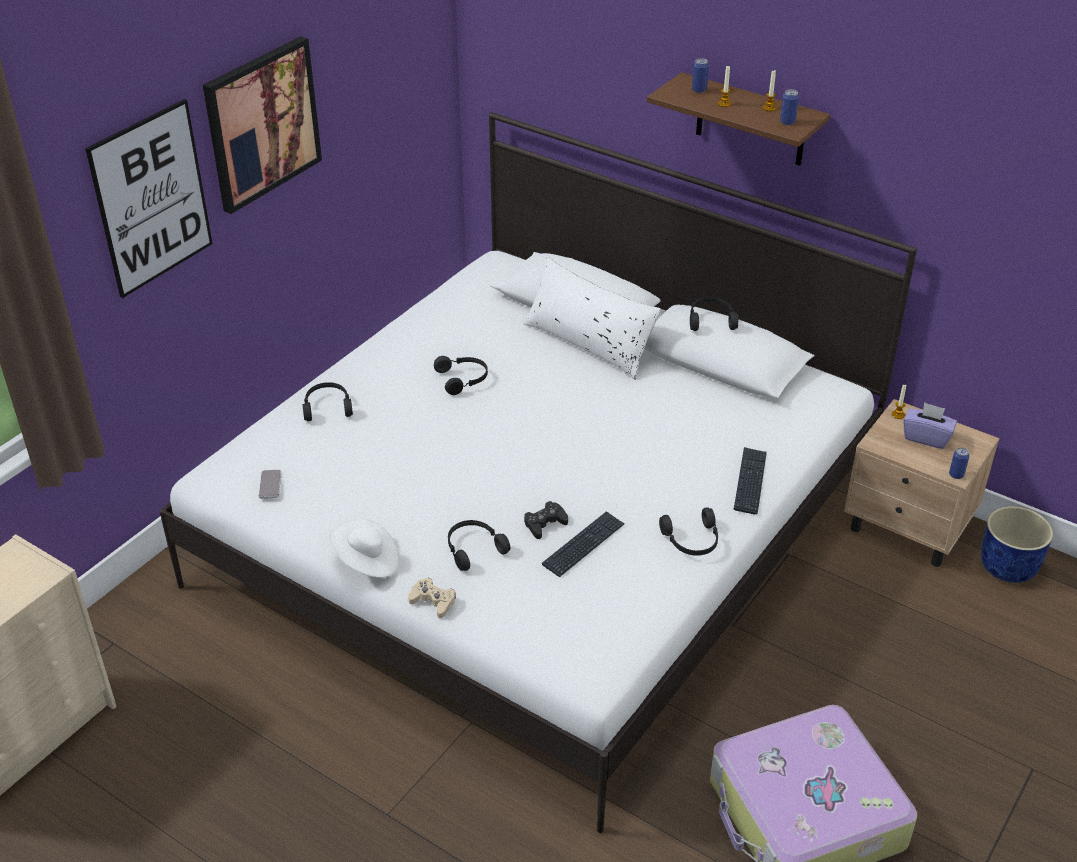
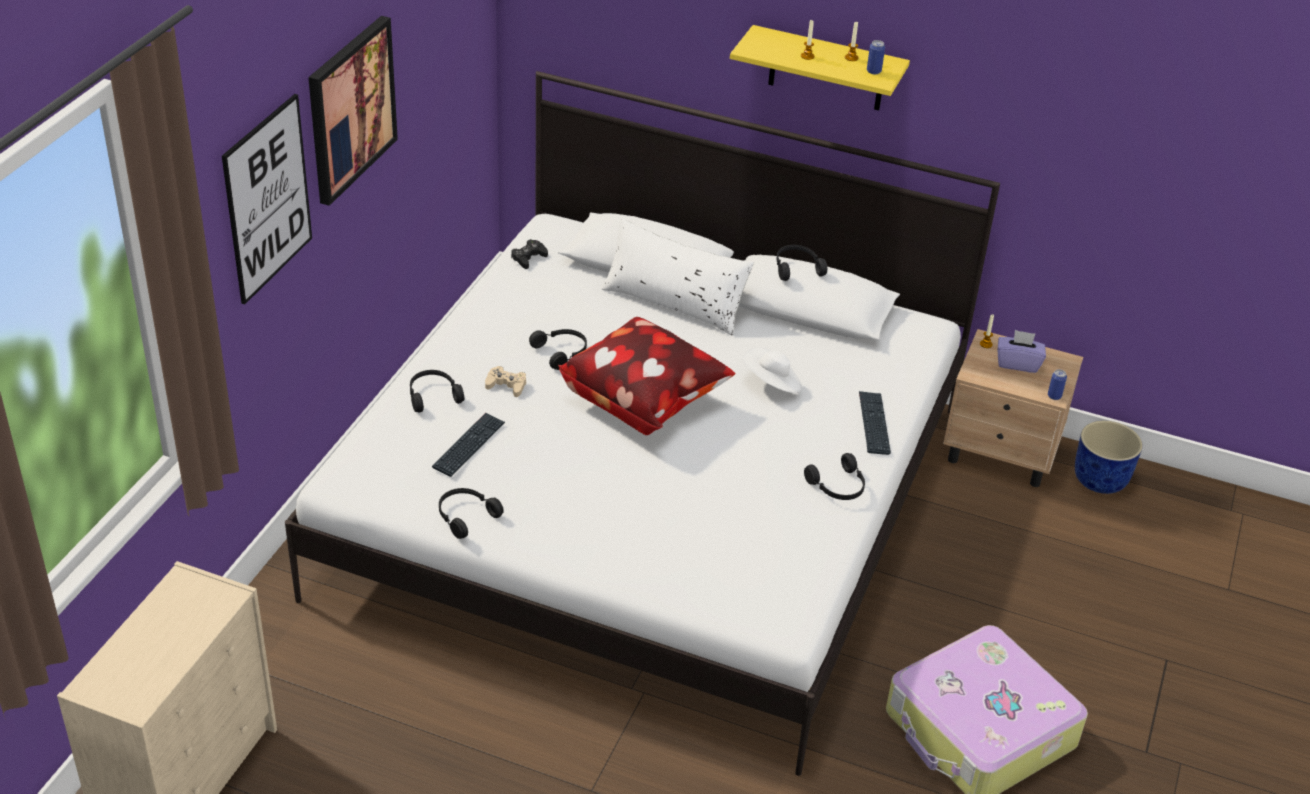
camera: 15 degrees left, 0 degrees up
(270, 485) = (406, 481): phone -> none
(367, 562) = (533, 545): white hat -> white hat (772, 384)
(433, 601) = (613, 575): beige game controller -> beige game controller (506, 385)
(473, 549) = (633, 520): black headphones -> black headphones (465, 516)
(525, 433) = (643, 401): none -> pillow
(545, 524) = (694, 487): black game controller -> black game controller (528, 258)
(584, 545) = (738, 503): keyboard -> keyboard (469, 446)
(699, 90) = (777, 43): can -> none
(751, 121) = (827, 69): brown shelf -> yellow shelf

